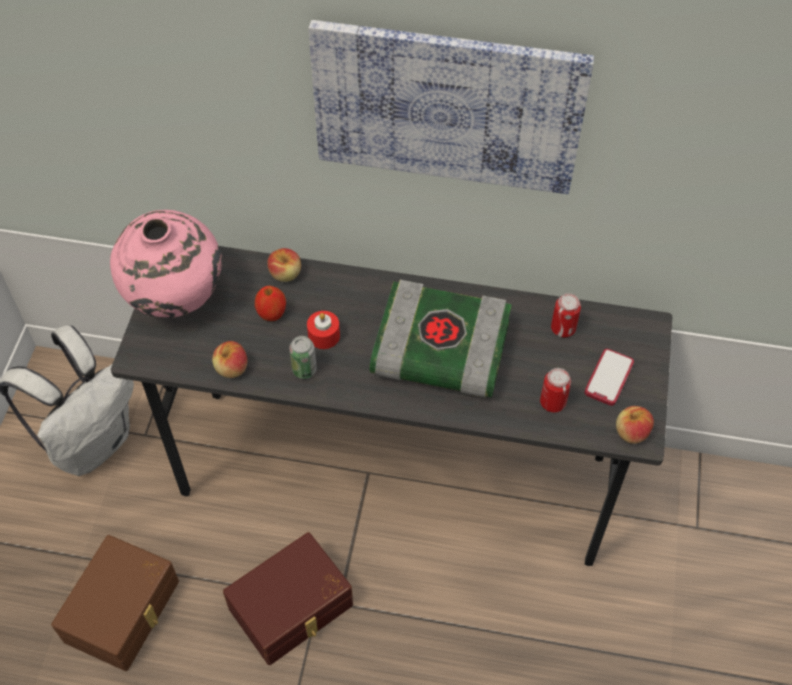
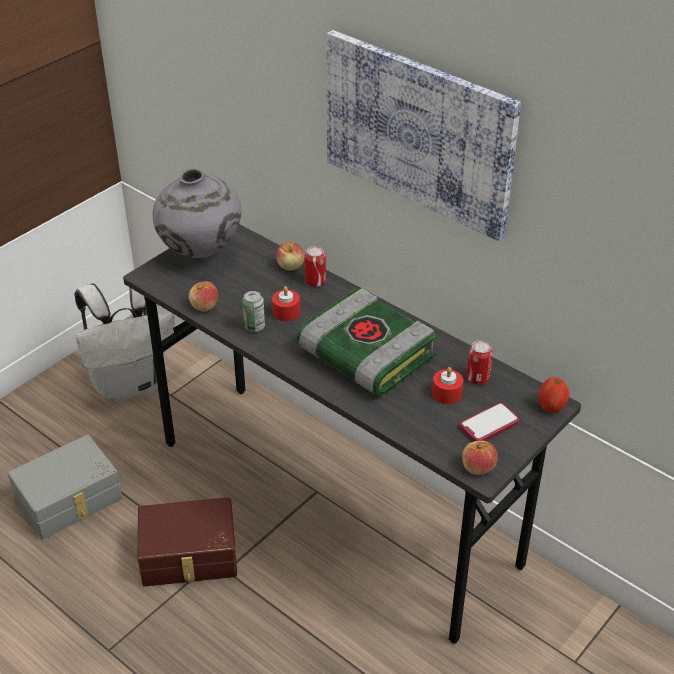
camera: 30 degrees right, 15 degrees down
(124, 611) = (70, 500): brown storage box -> grey storage box
(177, 300) = (201, 254): pink vase -> grey vase
(272, 313) = (260, 285): apple -> apple (551, 407)
(547, 361) = (447, 393): none -> red candle
(552, 402) = (428, 421): can -> can (315, 282)

